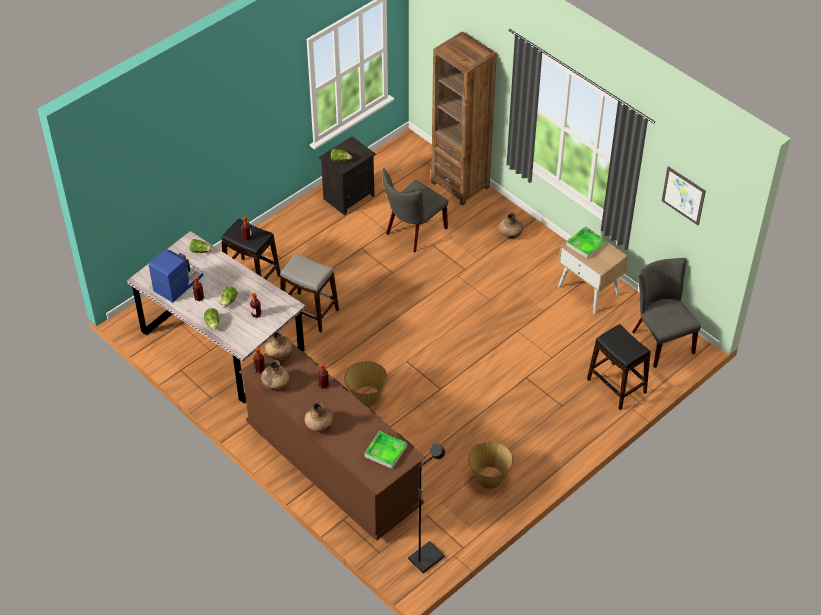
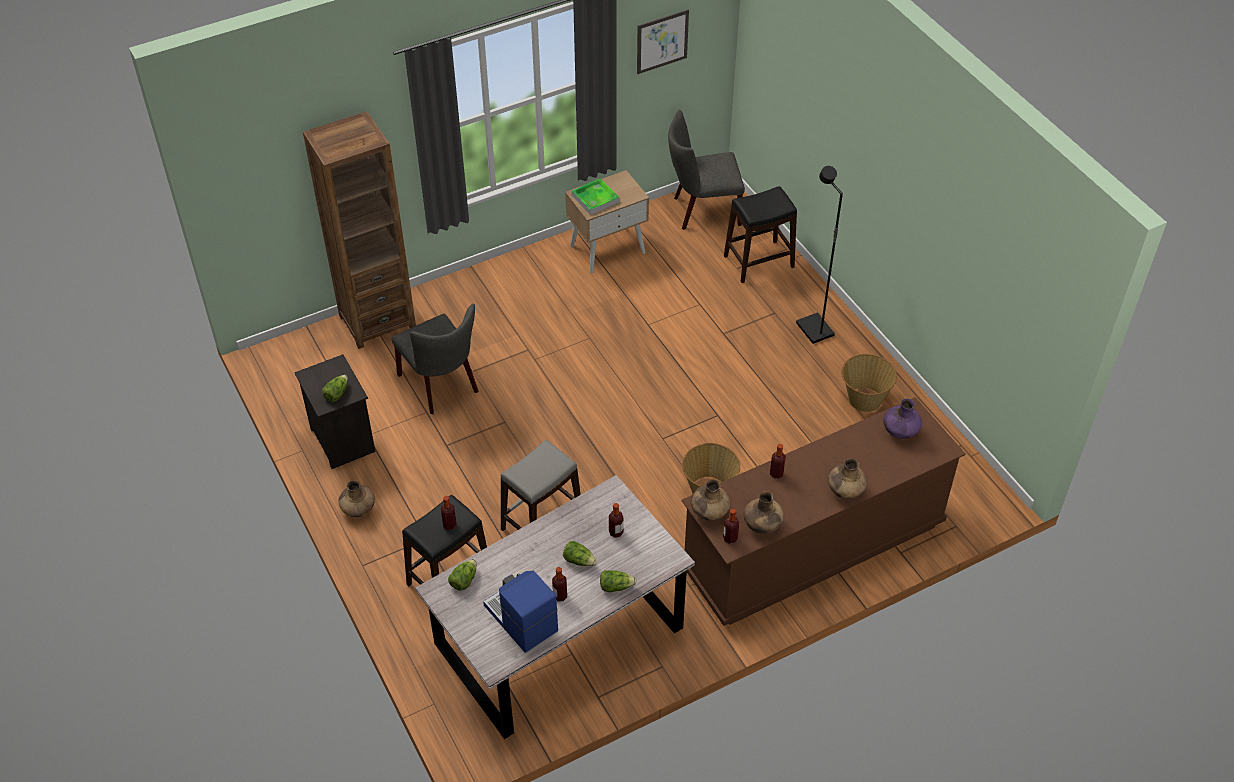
camera: 75 degrees left, 0 degrees up
(386, 451) = (900, 432): tray -> purple vase
(426, 557) = (970, 482): black floor lamp -> black floor lamp (813, 329)
(510, 234) = (487, 294): brown vase -> brown vase (358, 509)

